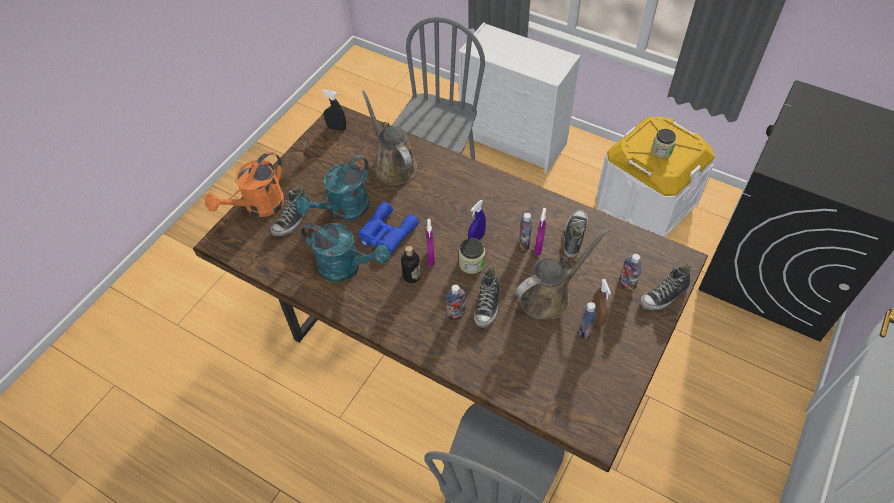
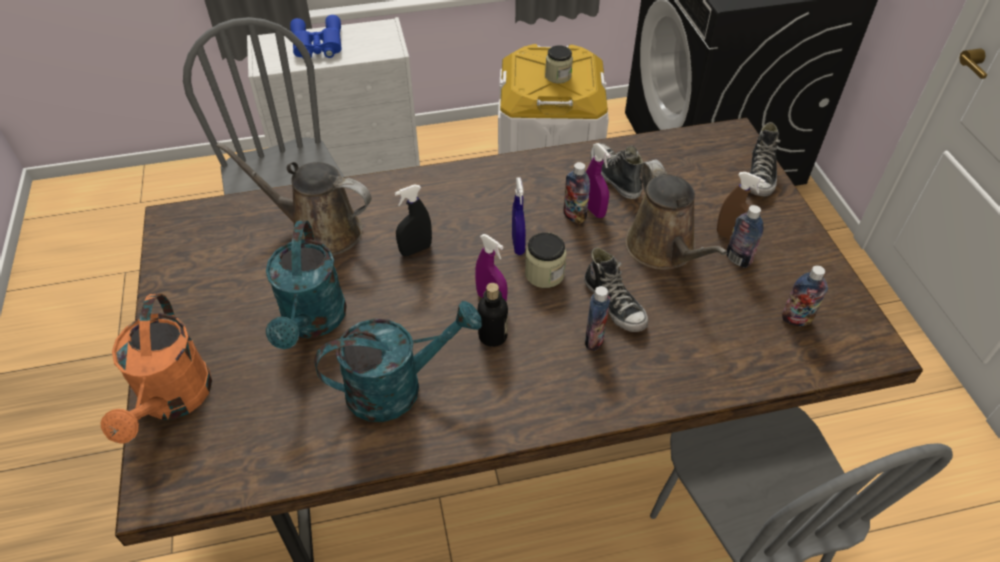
camera: 45 degrees left, 5 degrees down
(293, 220) = (249, 382): shoe -> none
(336, 128) = (187, 233): black spray bottle -> black spray bottle (415, 250)
(385, 234) = (402, 312): blue binoculars -> blue binoculars (317, 45)
(549, 296) = (663, 250): brown watering can -> brown watering can turned 150 degrees clockwise
(627, 284) = (717, 188): bottle -> bottle (796, 319)

